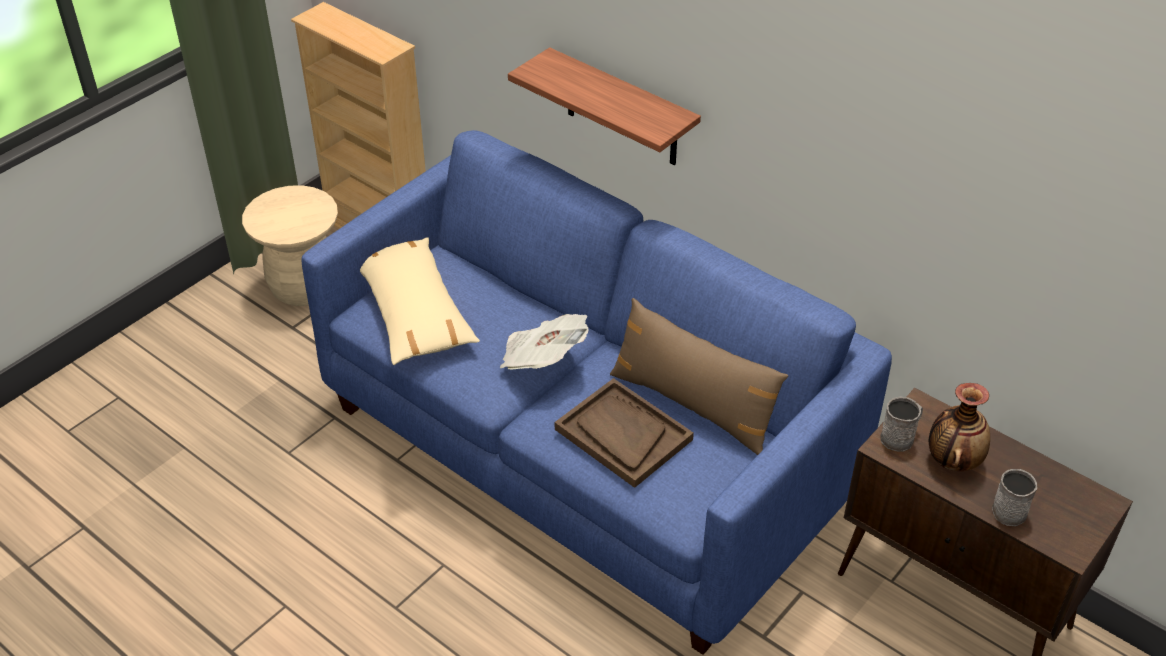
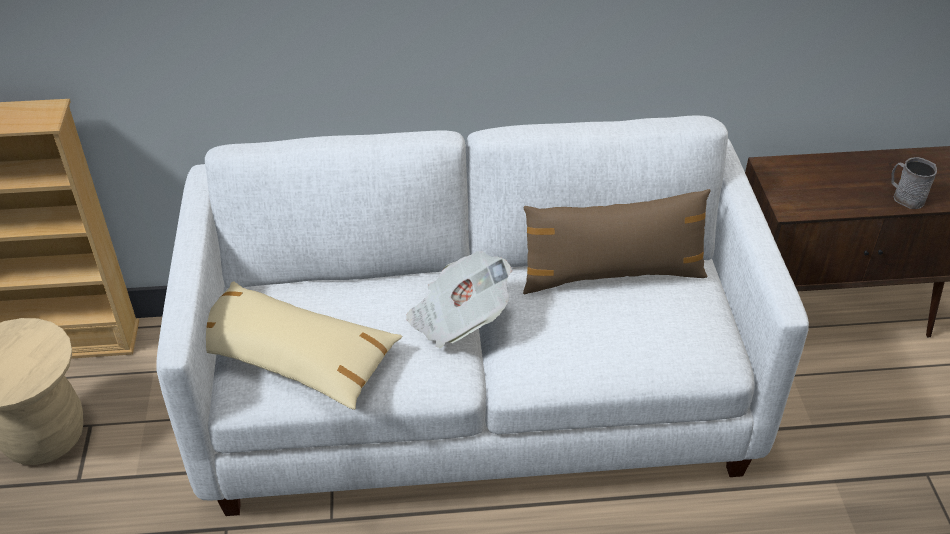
camera: 45 degrees left, 0 degrees up
(585, 452) = (476, 395): blue sofa -> white sofa
(622, 109) = (383, 43): shelf -> none
(623, 434) = (598, 331): brown tray -> none
(900, 437) = (788, 195): grey mug -> none
(952, 460) = (836, 189): vase -> none

